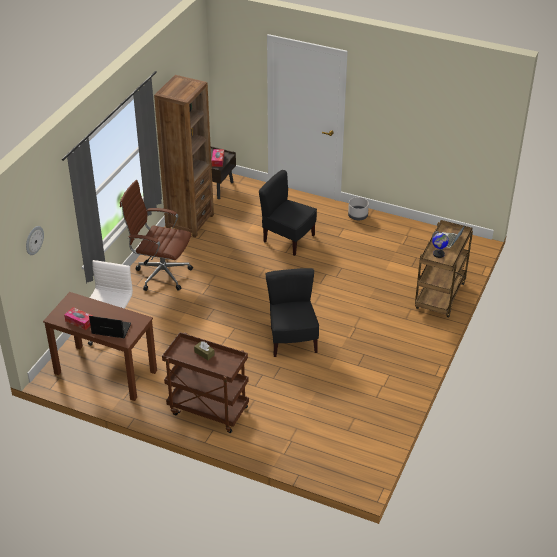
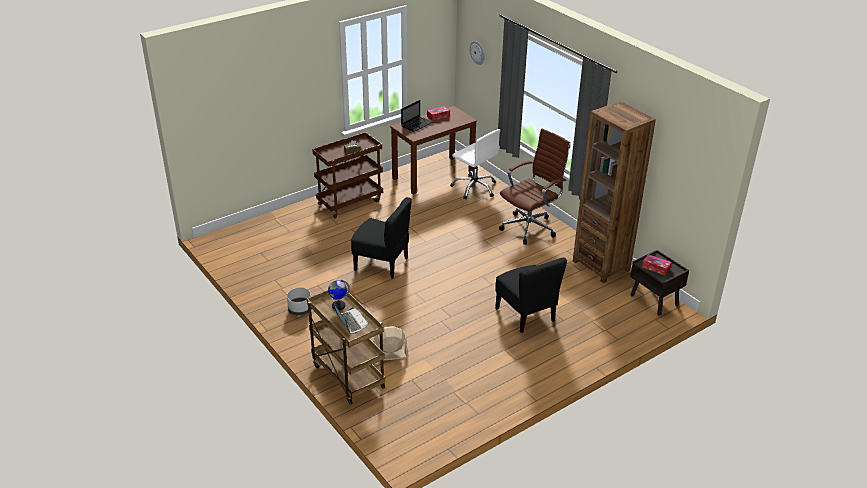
camera: 120 degrees right, 5 degrees down
(288, 239) = (526, 314): black chair -> black chair turned 90 degrees clockwise
(358, 216) = (530, 381): grey planter -> grey planter (299, 309)
(398, 286) = (390, 355): none -> beige fan

